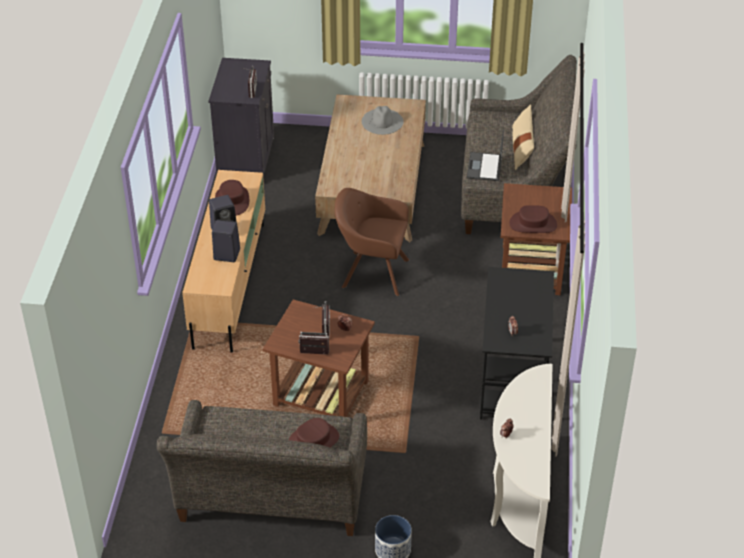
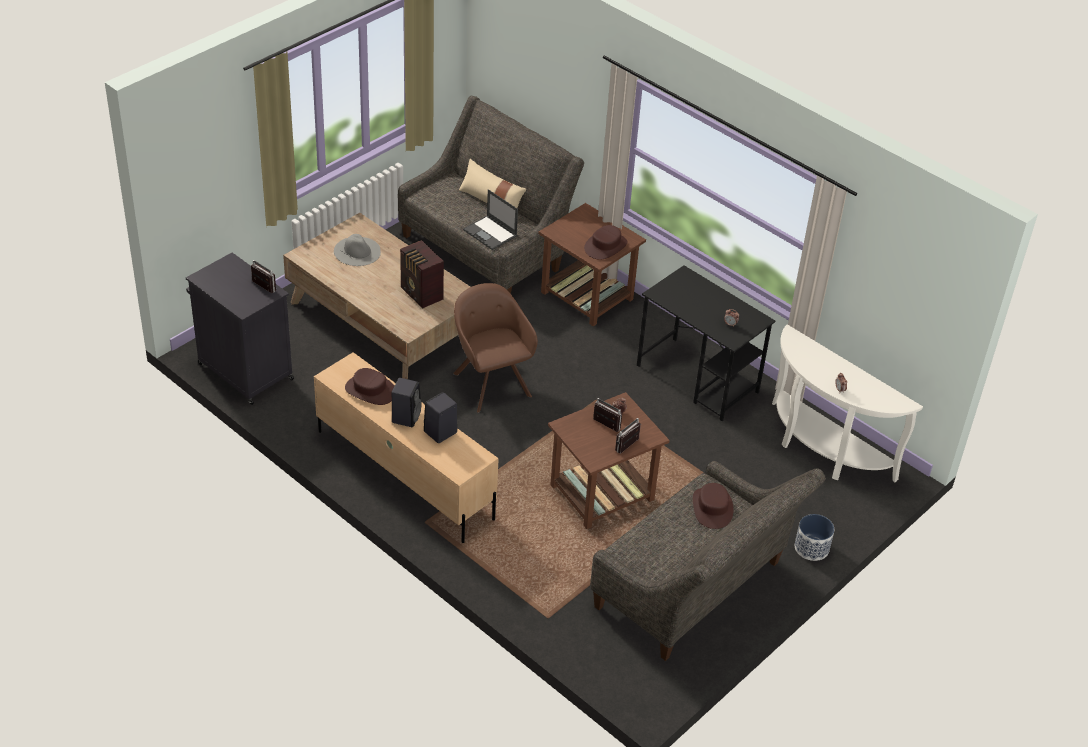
camera: 55 degrees left, 0 degrees up
(371, 273) = (490, 382): brown armchair -> brown armchair turned 105 degrees clockwise
(374, 173) = (421, 294): none -> radio

